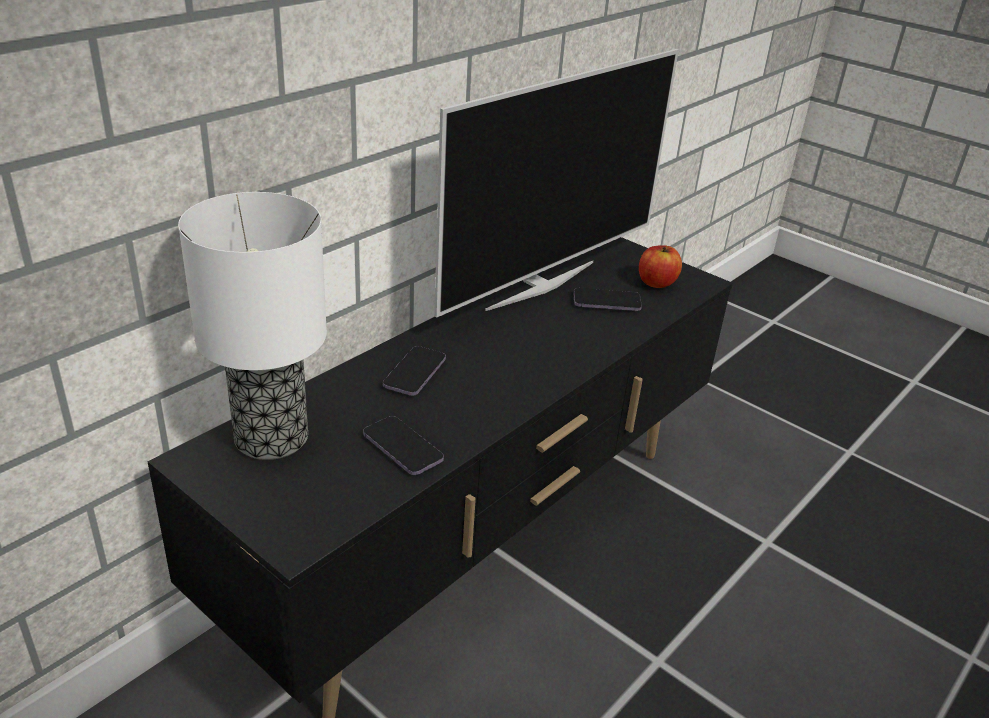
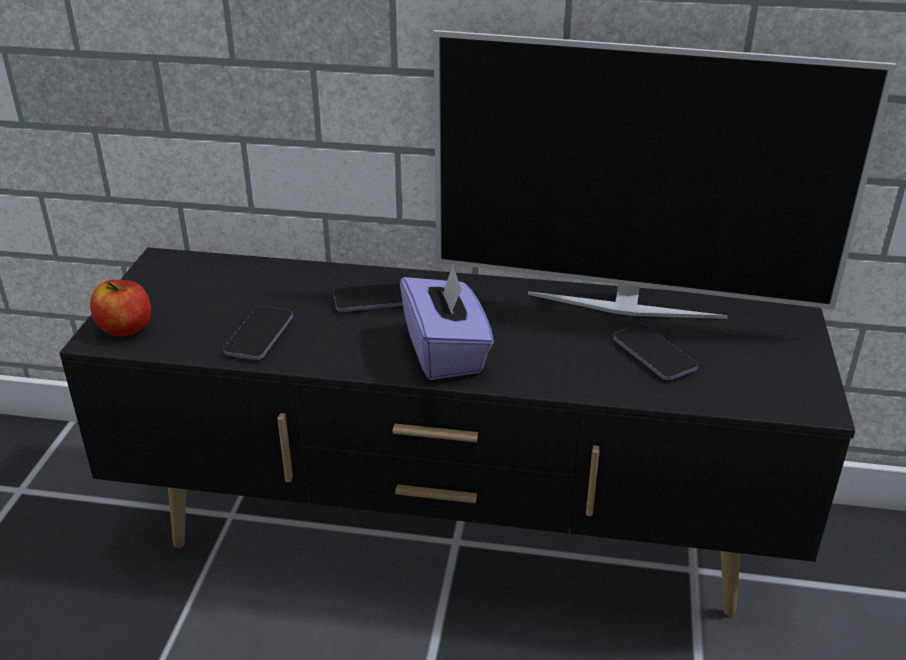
camera: 60 degrees right, 0 degrees up
(270, 439) = (215, 277): table lamp -> none
(523, 372) = (446, 352): none -> purple tissue box
(656, 282) = (753, 373): apple -> apple (125, 328)

